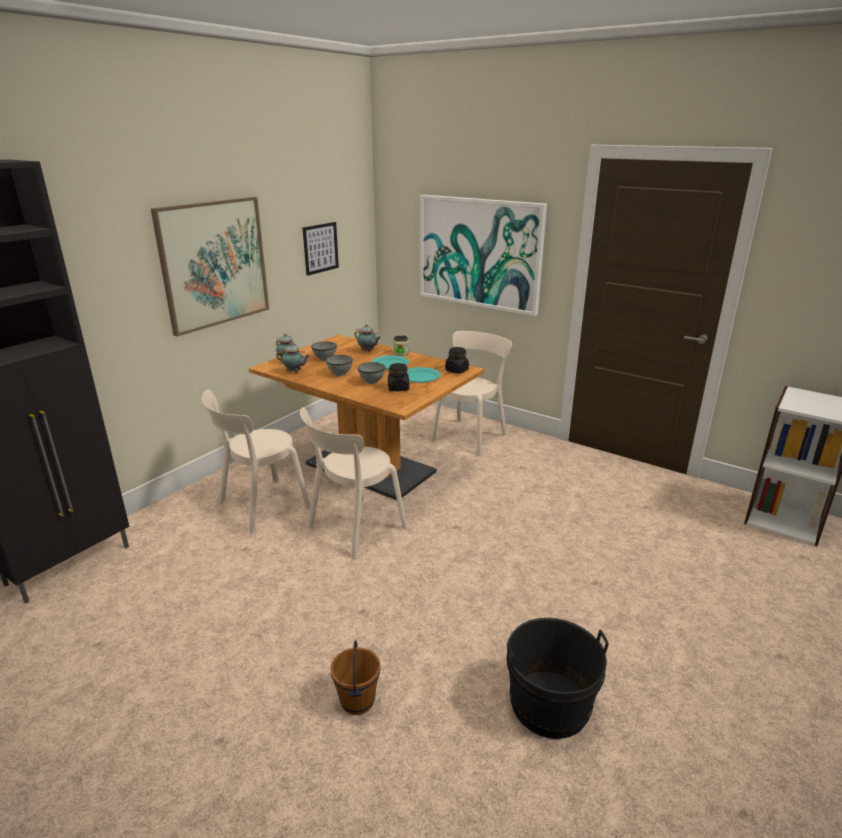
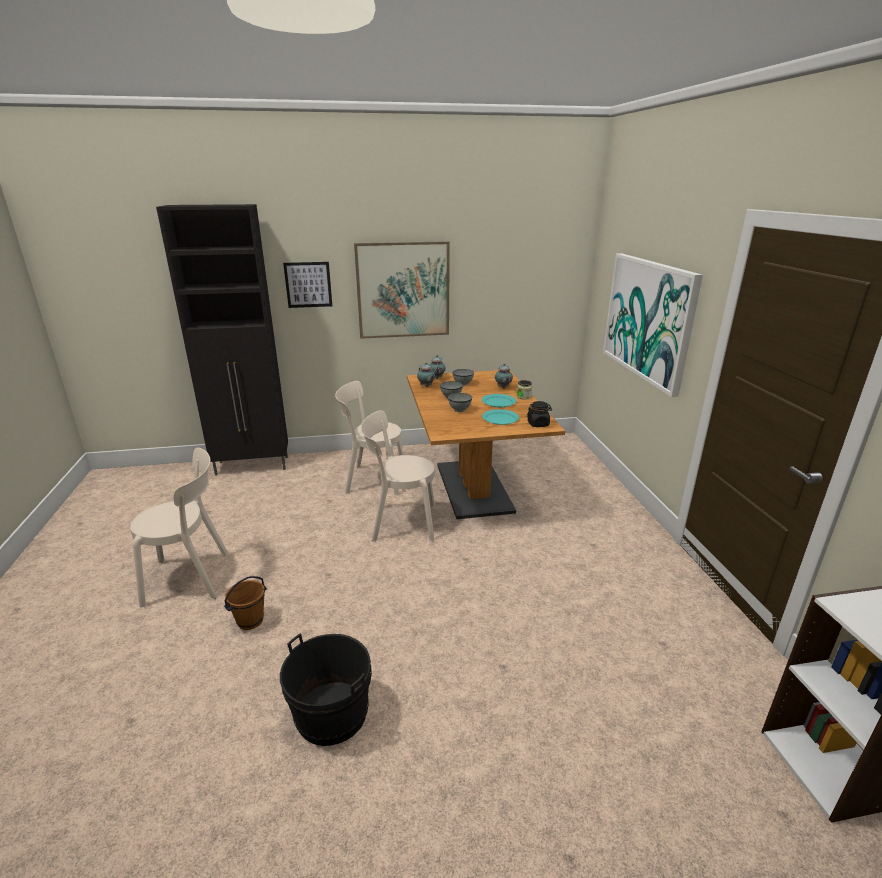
camera: 45 degrees right, 0 degrees up
(320, 248) = (517, 292): picture -> picture (308, 284)
(398, 388) = (466, 421): black jar -> none
(470, 435) = (590, 499): beige chair -> beige chair (192, 577)

